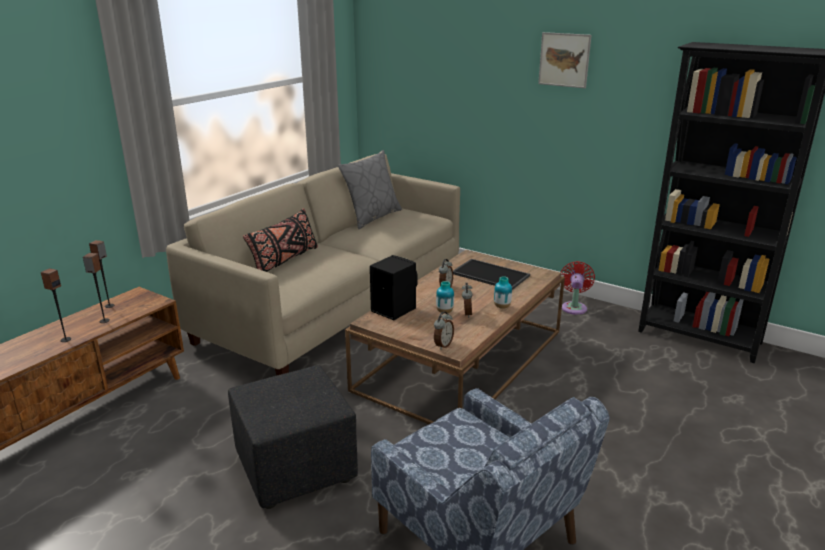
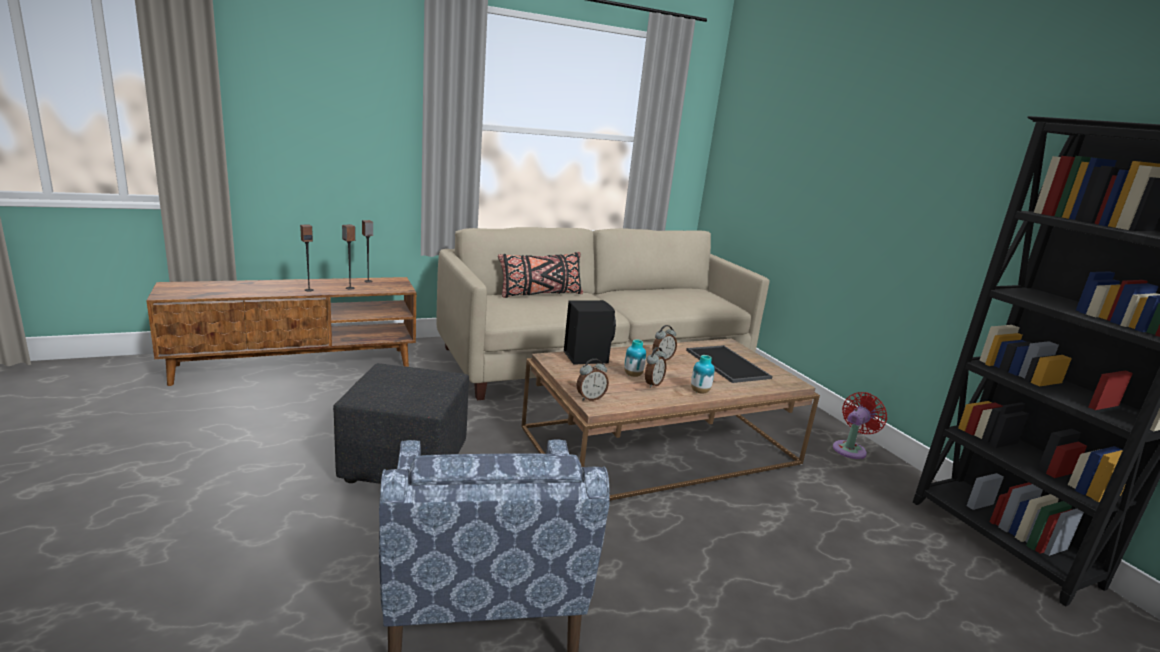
camera: 30 degrees right, 5 degrees down
(372, 217) = (666, 288): grey pillow -> none
(564, 60) = (908, 142): picture -> none

